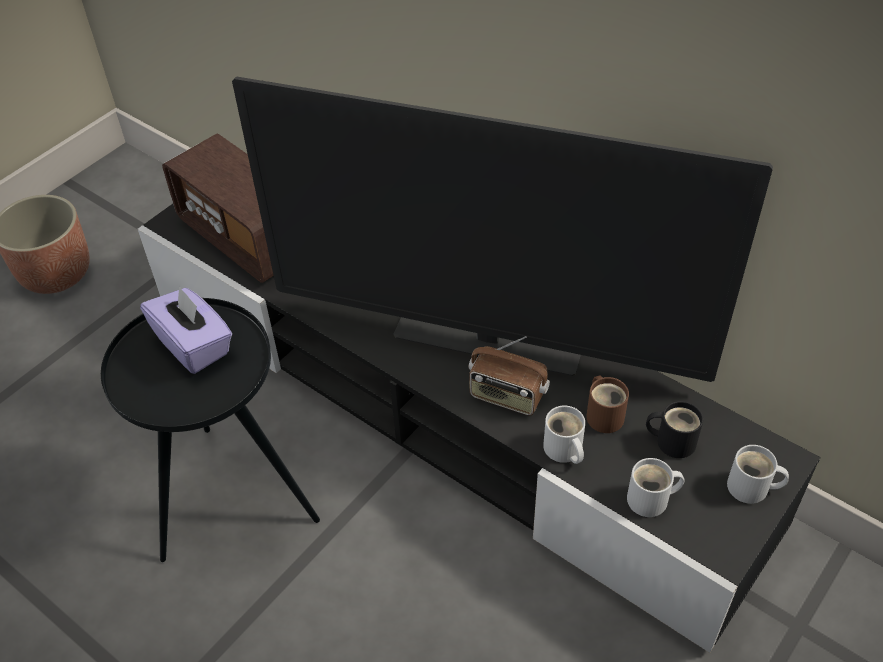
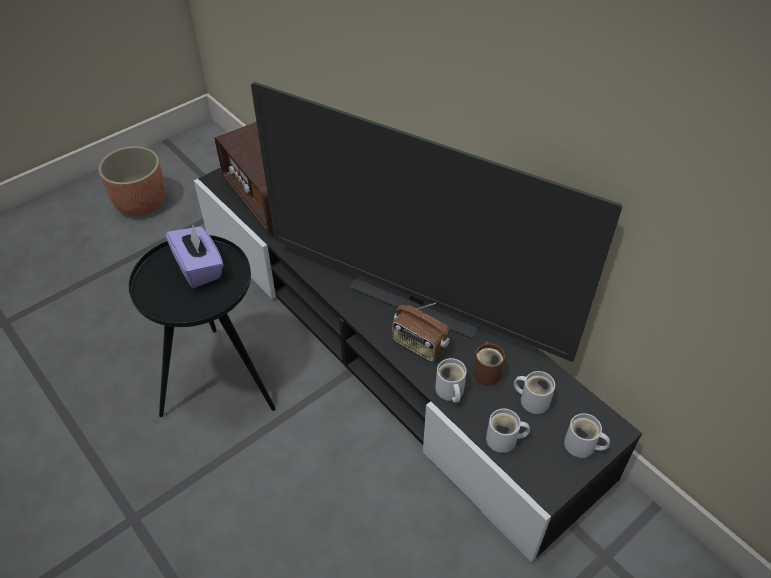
camera: 10 degrees right, 0 degrees up
(672, 440) = (532, 399): black mug -> white mug

